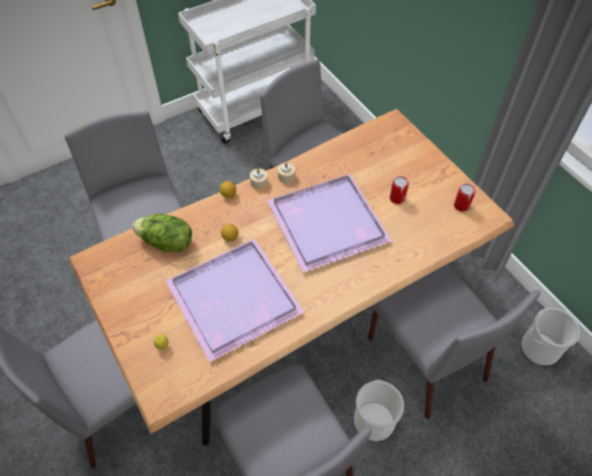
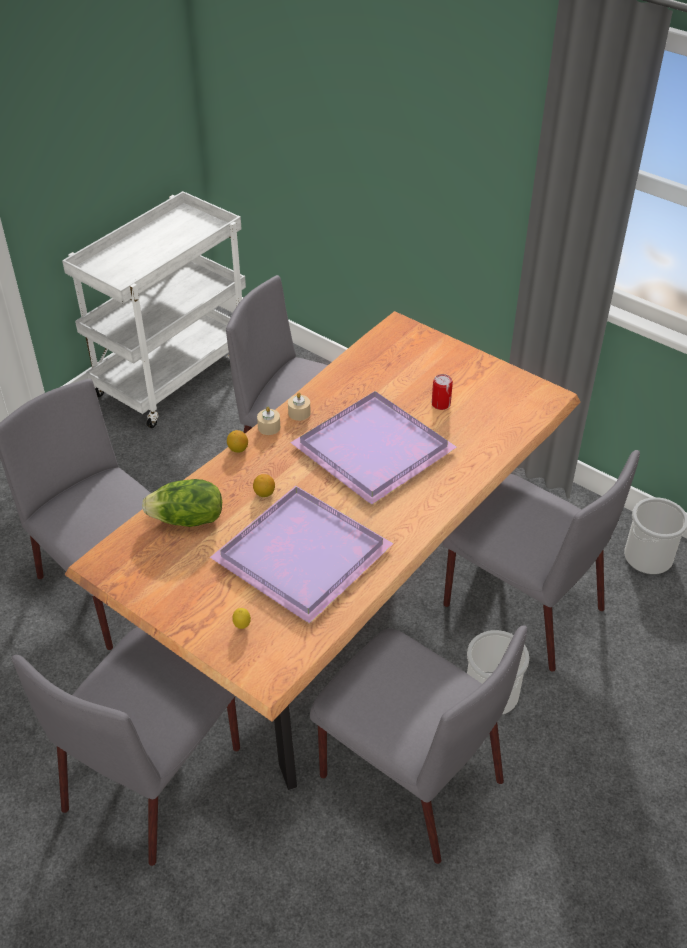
camera: 20 degrees left, 10 degrees down
(461, 206) = (516, 394): can -> none

